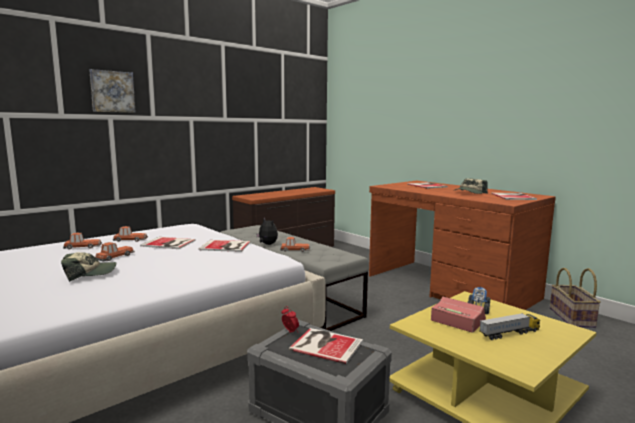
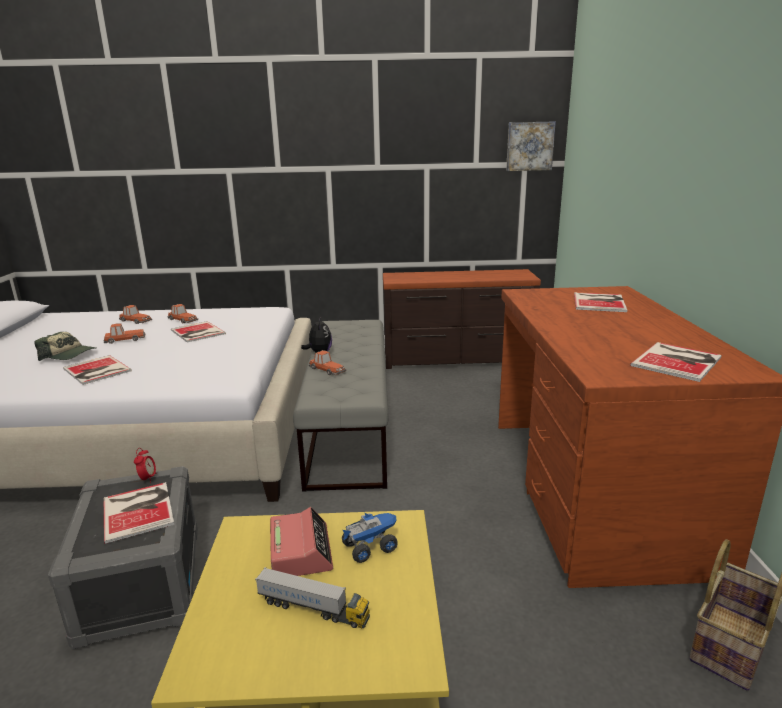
camera: 40 degrees right, 10 degrees up
(112, 91) = (228, 140): picture -> picture (529, 146)
(226, 246) = (227, 350): book -> book (96, 371)
(469, 193) = (617, 335): cap -> none

